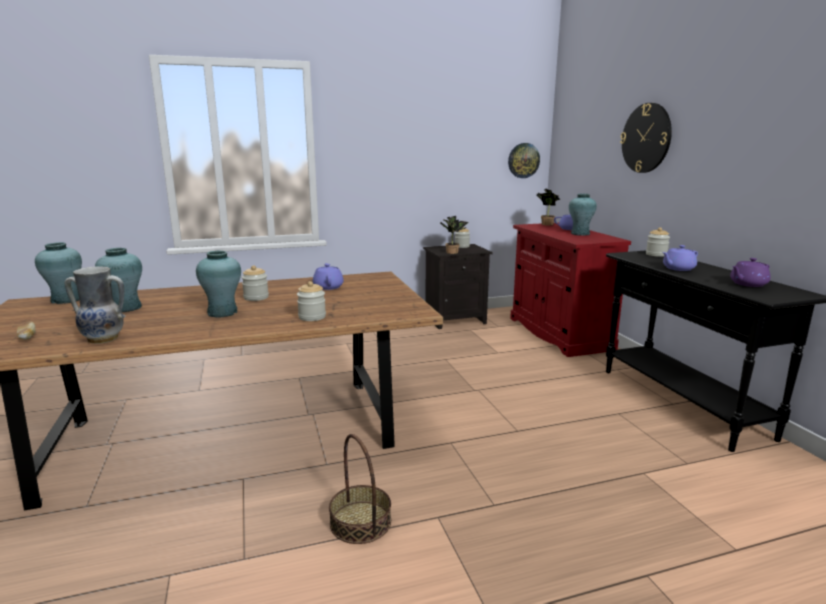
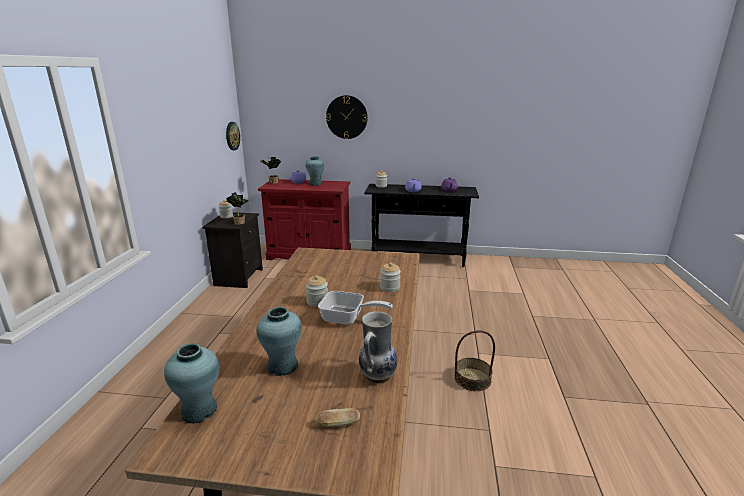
camera: 65 degrees left, 5 degrees up
(222, 312) = (347, 318): turquoise vase -> frying pan
(328, 287) = (317, 272): purple teapot -> none

